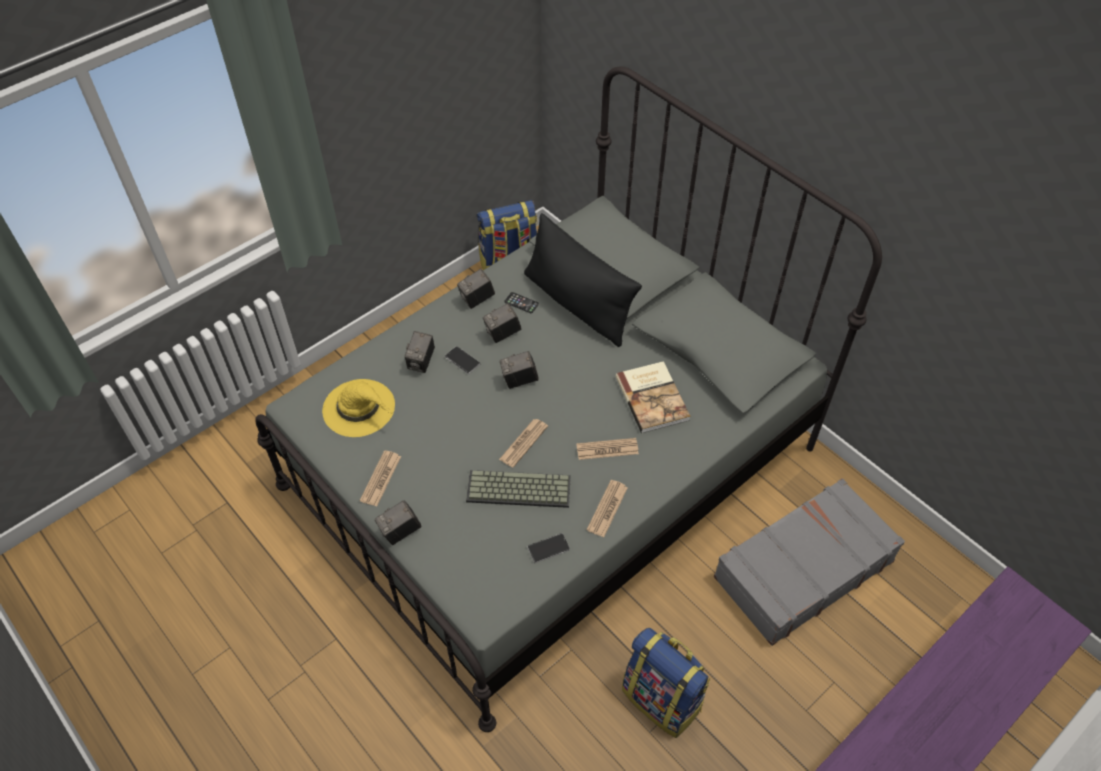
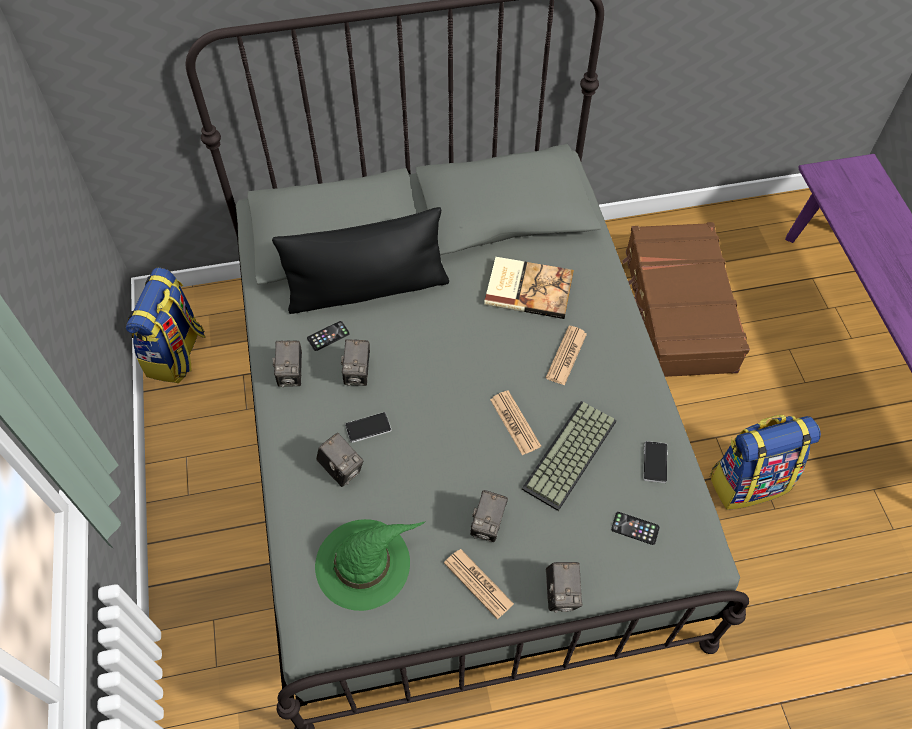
camera: 60 degrees left, 5 degrees up
(360, 408) = (364, 562): yellow hat -> green hat
(481, 558) = (635, 528): none -> phone
(519, 380) = (431, 388): camera -> camera (488, 524)
(607, 508) = (635, 390): newspaper -> none
(802, 569) = (677, 311): grey suitcase -> brown suitcase

